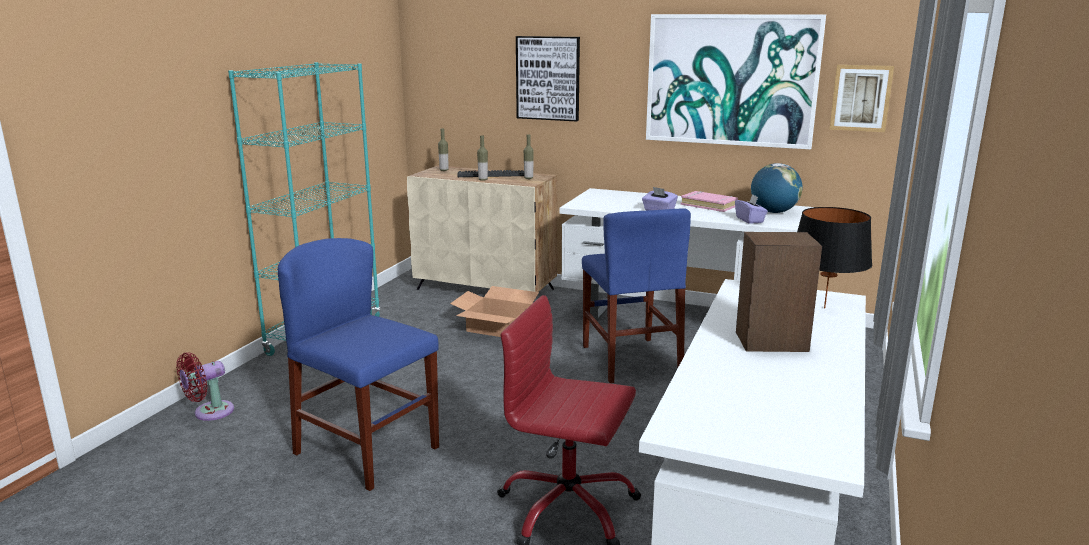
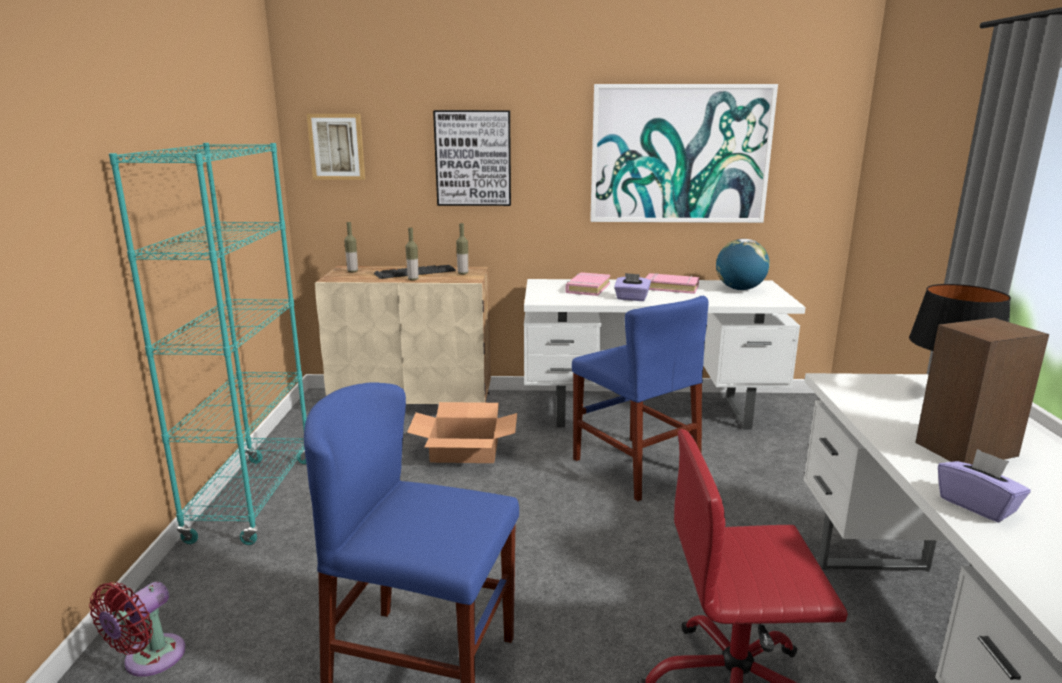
camera: 20 degrees left, 0 degrees up
(631, 199) = (587, 288): none -> pink book
(750, 220) = (731, 300): purple tissue box -> purple tissue box (977, 505)
(861, 98) = (808, 168): picture -> picture (337, 147)

